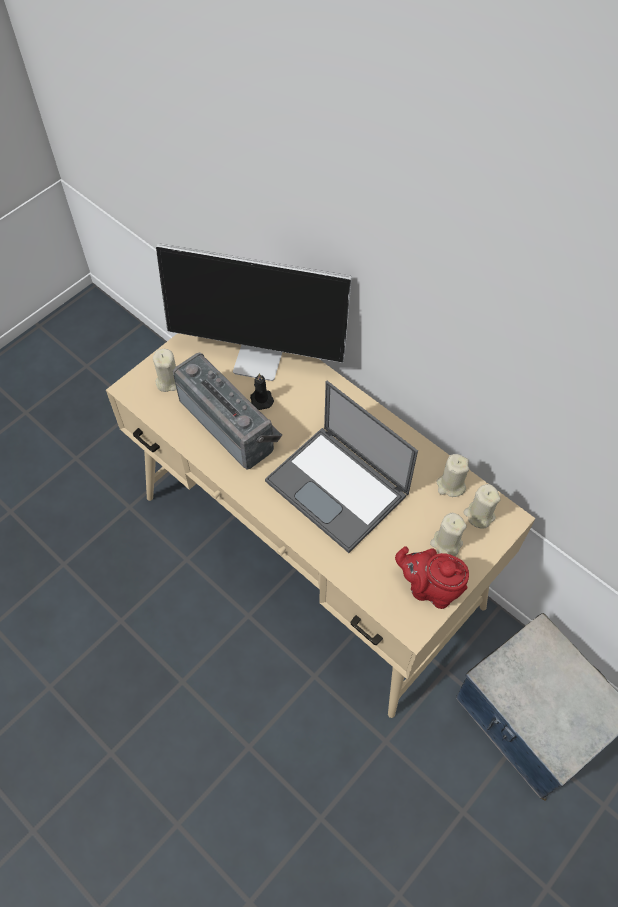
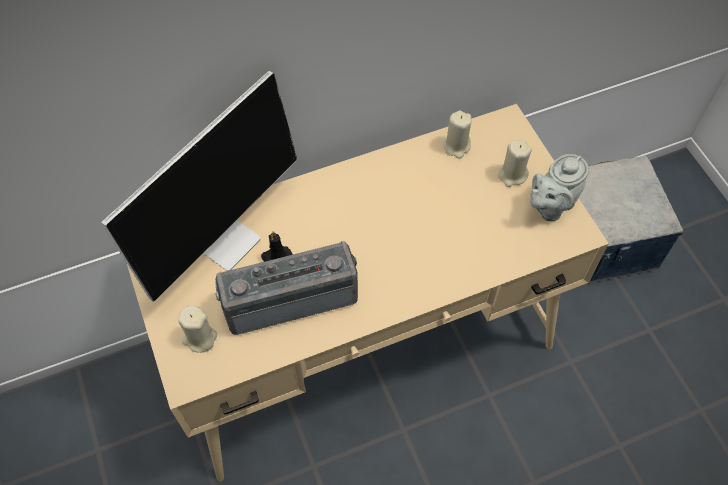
camera: 65 degrees left, 0 degrees up
(338, 488) = (416, 233): laptop -> none
(430, 588) = (550, 206): red teapot -> grey teapot
(479, 515) = (496, 139): beige candle -> none

